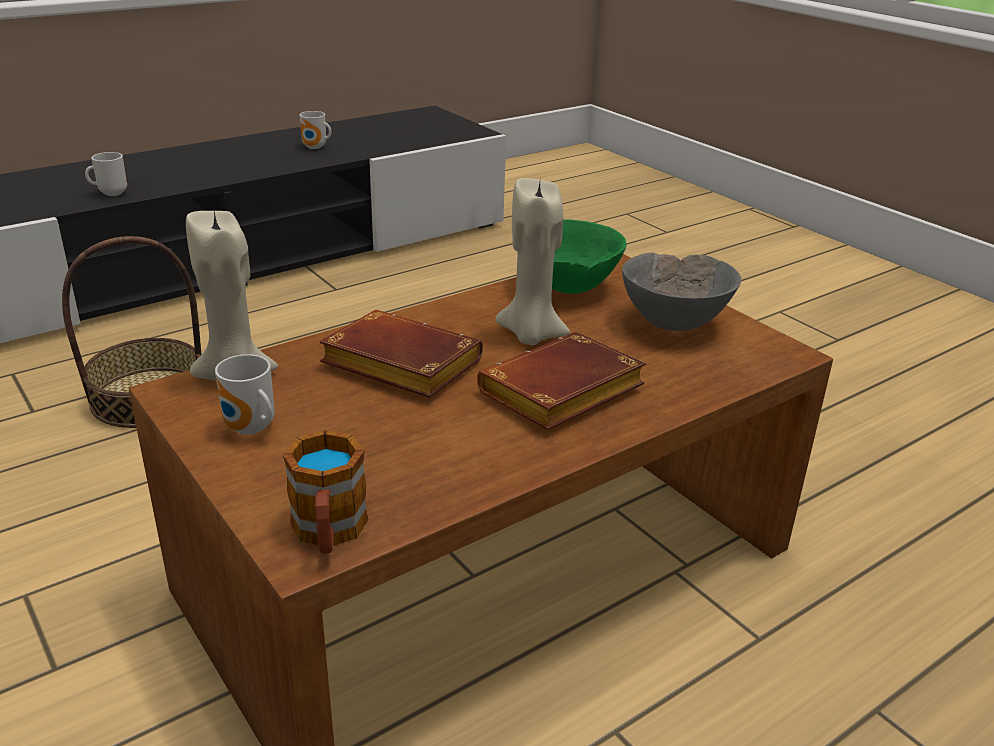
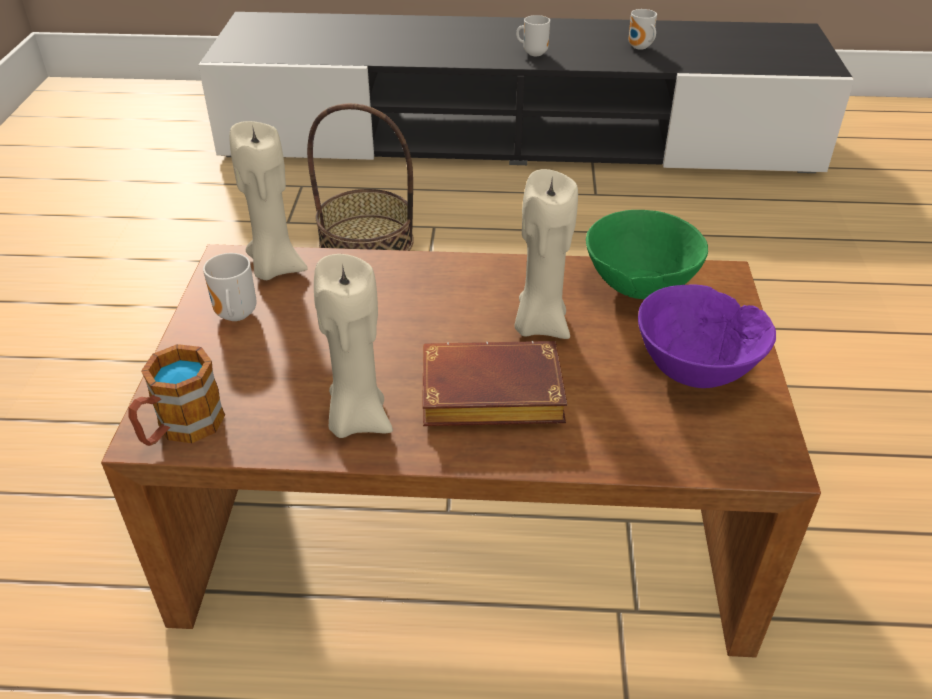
camera: 40 degrees right, 10 degrees up
(111, 193) = (426, 54): mug -> mug (533, 53)
(396, 365) = (395, 306): brown book -> none
(481, 453) = (357, 419): none -> beige candle
(674, 323) = (695, 372): grey bowl -> purple bowl

